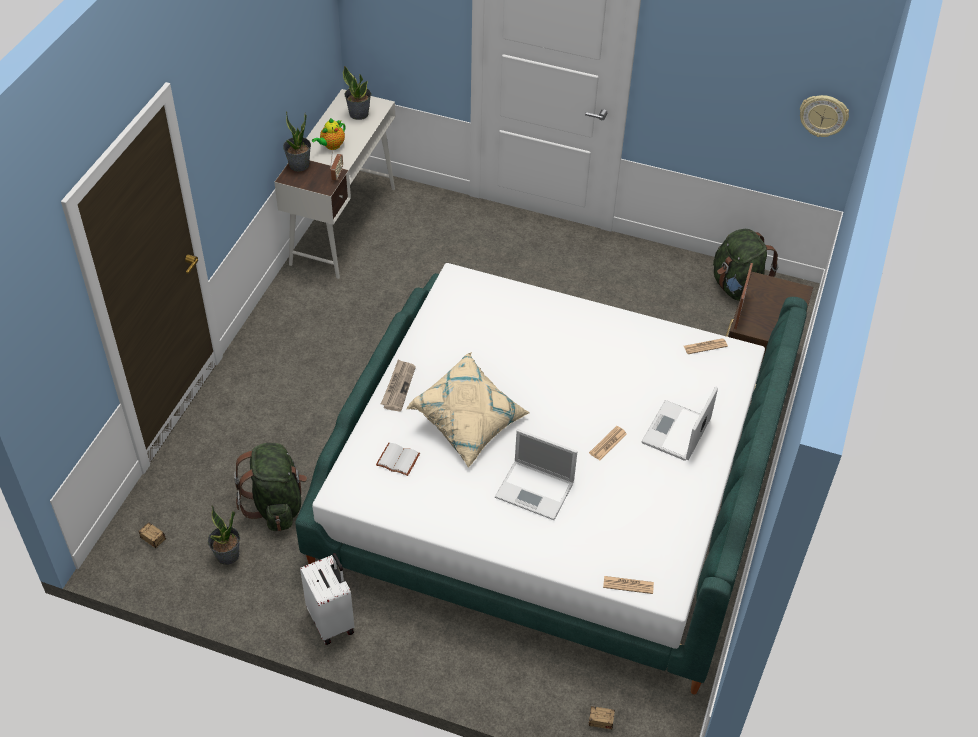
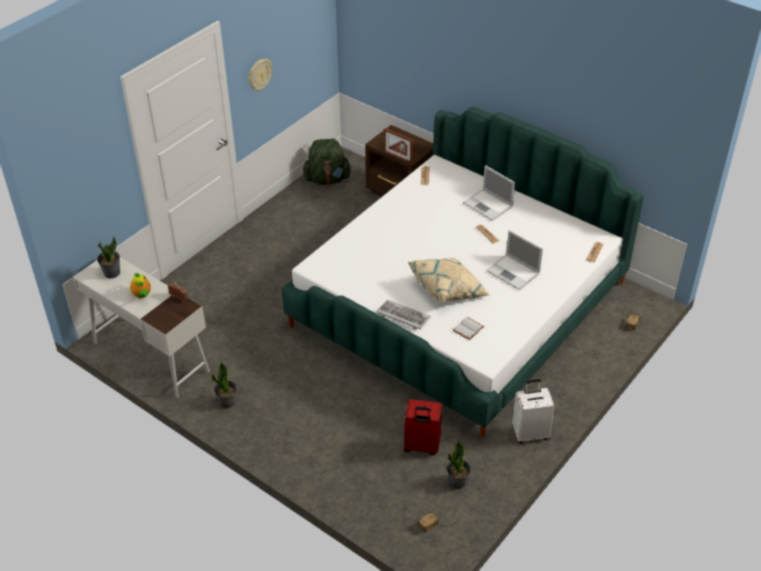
camera: 70 degrees left, 5 degrees down
(276, 505) = (421, 446): green backpack -> red suitcase
(299, 165) = (154, 317): potted plant -> potted plant (227, 402)
(398, 386) = (402, 316): newspaper -> keyboard
(536, 490) = (514, 272): laptop -> laptop turned 90 degrees clockwise
(823, 115) = (319, 42): wall clock -> wall clock (259, 74)

